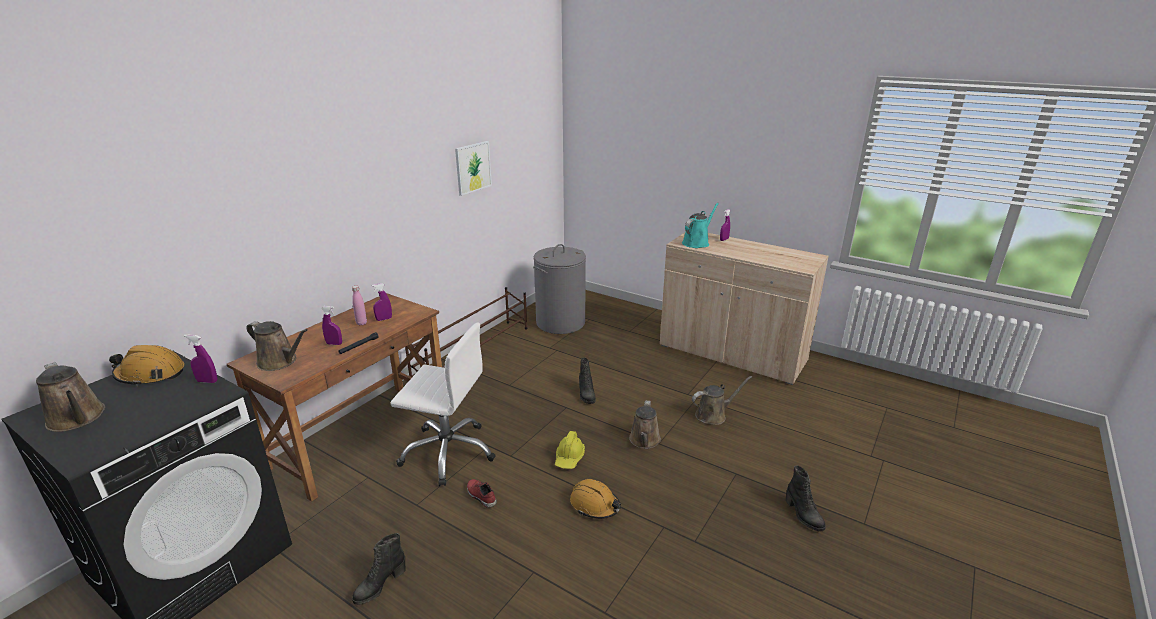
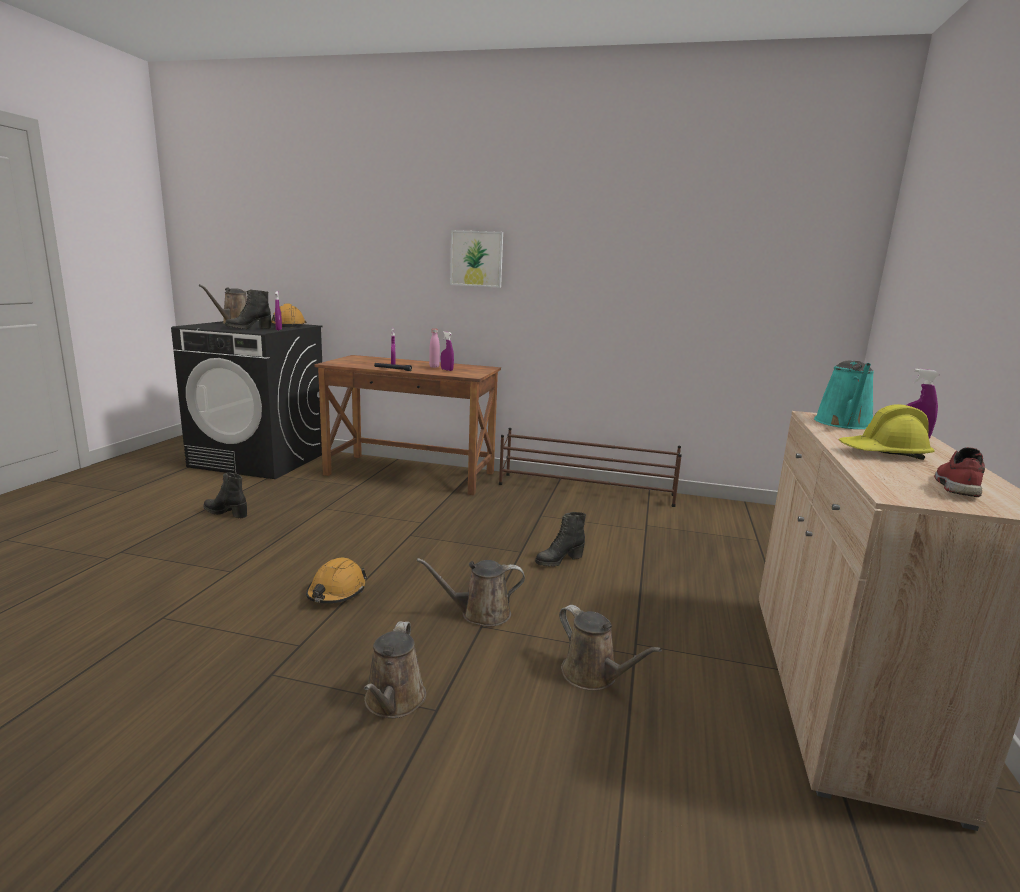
camera: 70 degrees right, 10 degrees down
(280, 362) = (358, 360): brown watering can -> brown watering can (393, 702)
(448, 452) = (403, 507): white office chair -> none
(473, 167) = (661, 272): picture -> picture (476, 259)
(480, 496) = (340, 531): red shoe -> red shoe (955, 486)
(560, 322) = (718, 523): grey laundry basket -> none
(569, 458) = (419, 566): yellow hard hat -> yellow hard hat (883, 454)
(697, 243) = (844, 424): turquoise watering can -> turquoise watering can turned 90 degrees clockwise
(803, 515) = (338, 806): black boot -> black boot (248, 328)

